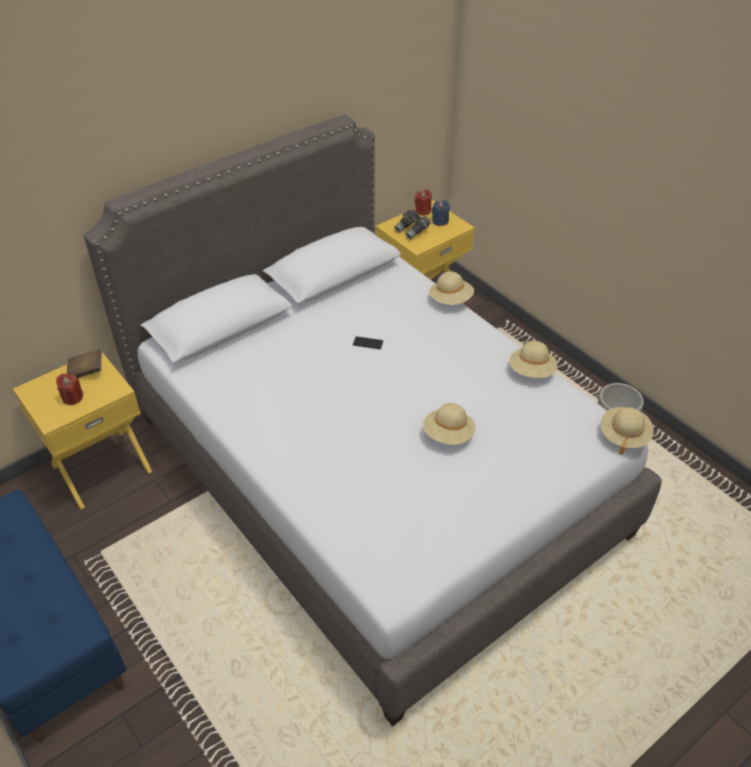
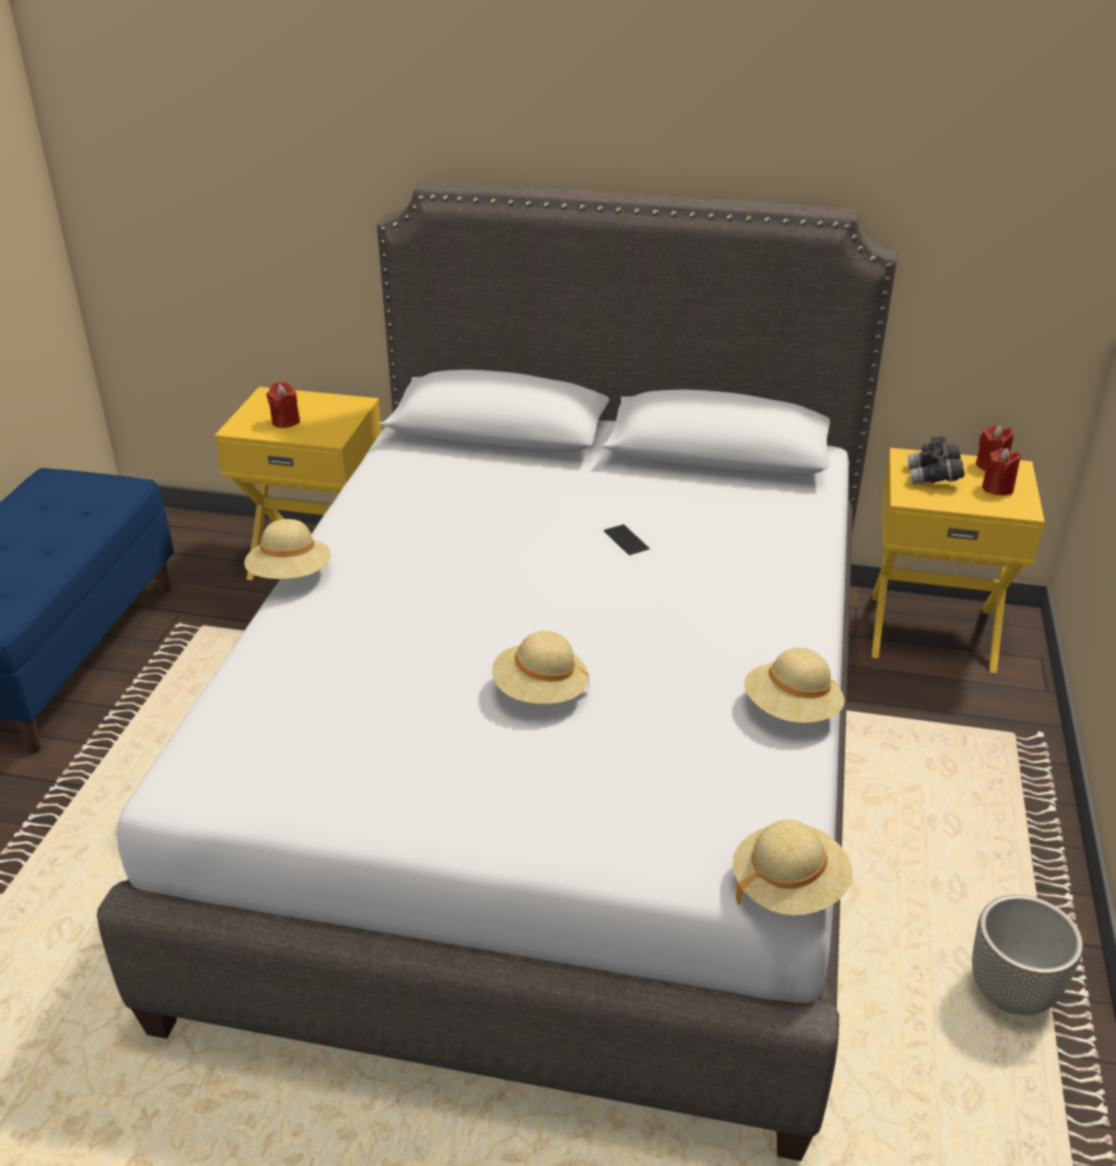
camera: 50 degrees right, 10 degrees down
(86, 371) = (334, 408): brown book -> none
(440, 221) = (997, 488): blue candle -> red candle
(451, 300) = (823, 563): beige hat -> beige hat (290, 576)

